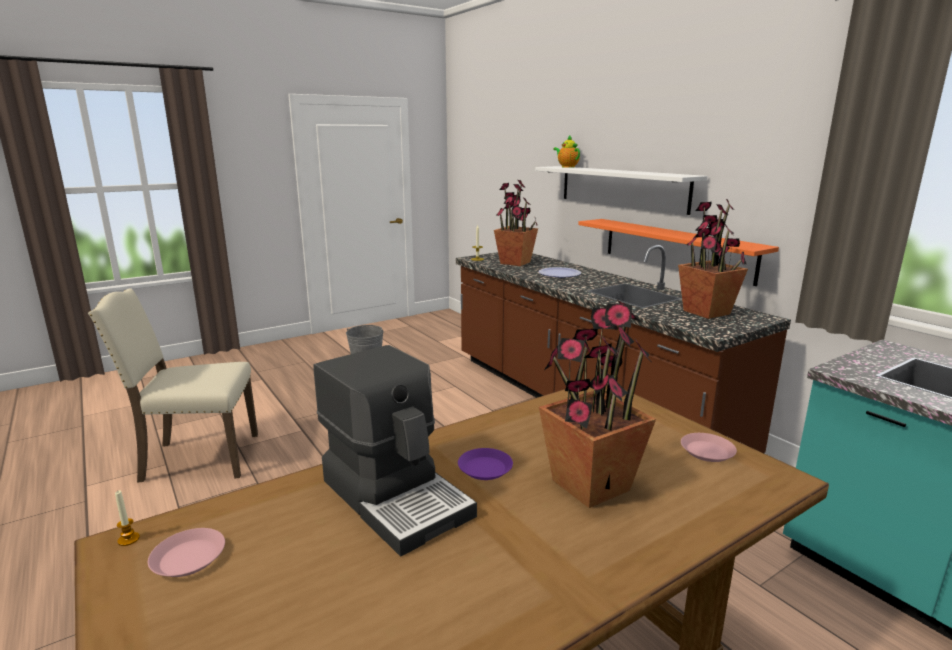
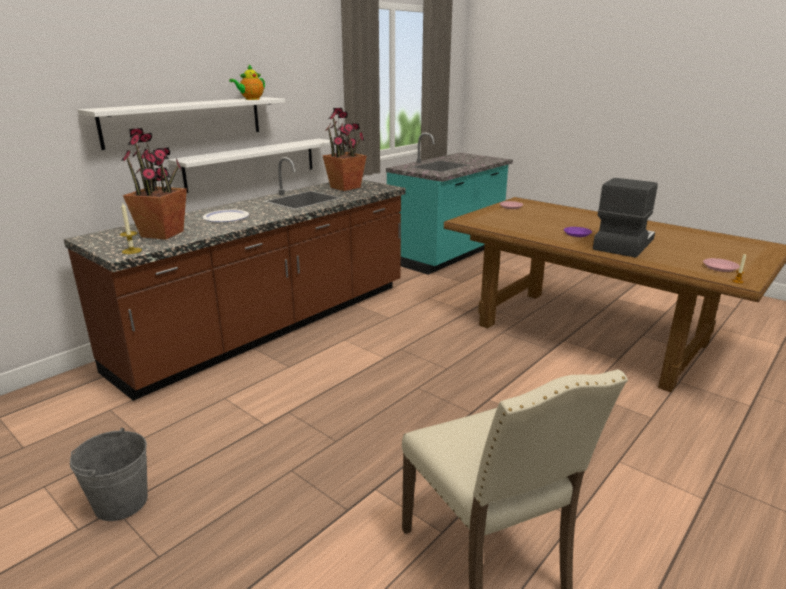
camera: 105 degrees left, 5 degrees up
(567, 167) = (113, 107): teapot -> teapot (251, 99)
(589, 485) = (564, 220): potted plant -> none
(675, 249) = (252, 164): orange shelf -> white shelf

